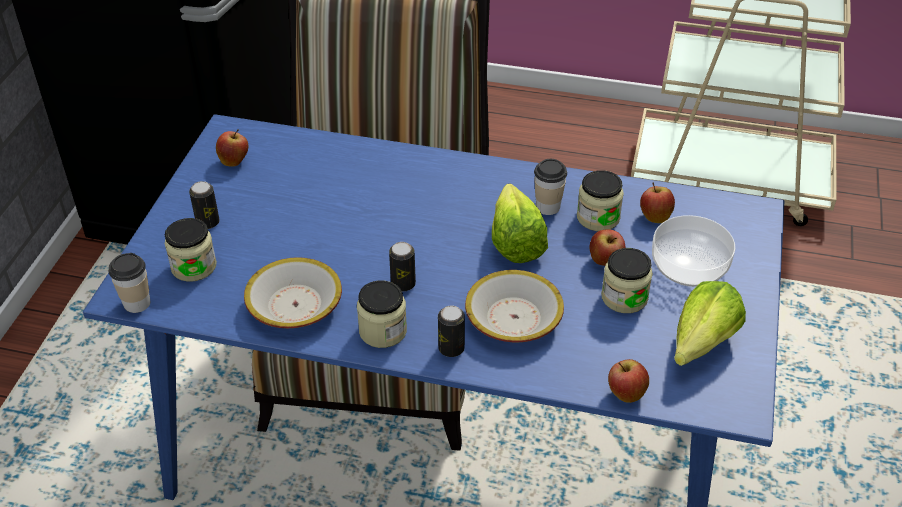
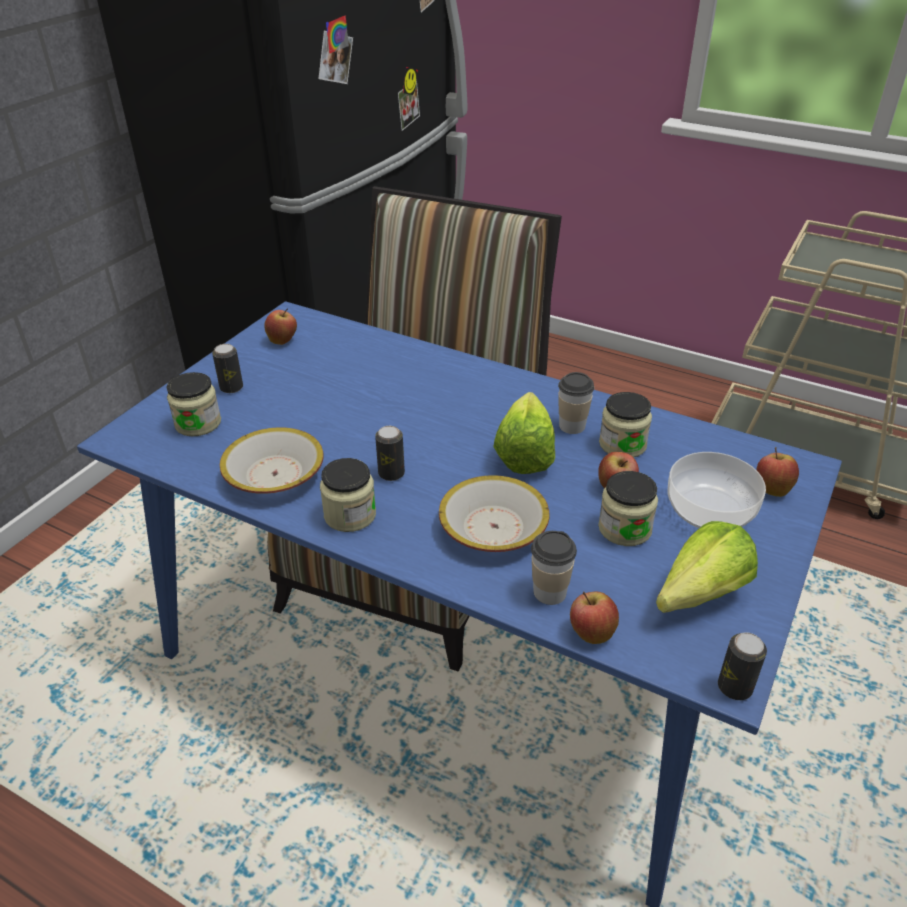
camera: 15 degrees right, 5 degrees down
(136, 303) = (128, 446): cup -> cup (549, 592)
(451, 348) = (413, 546): can -> can (734, 687)
(655, 217) = (686, 453): apple -> apple (772, 488)

